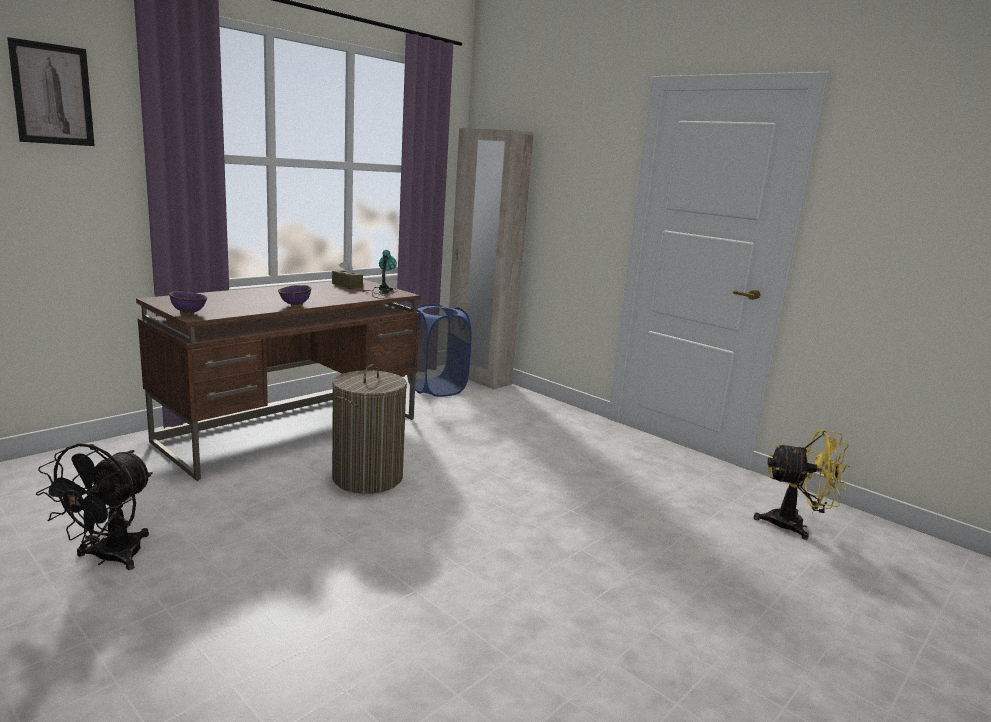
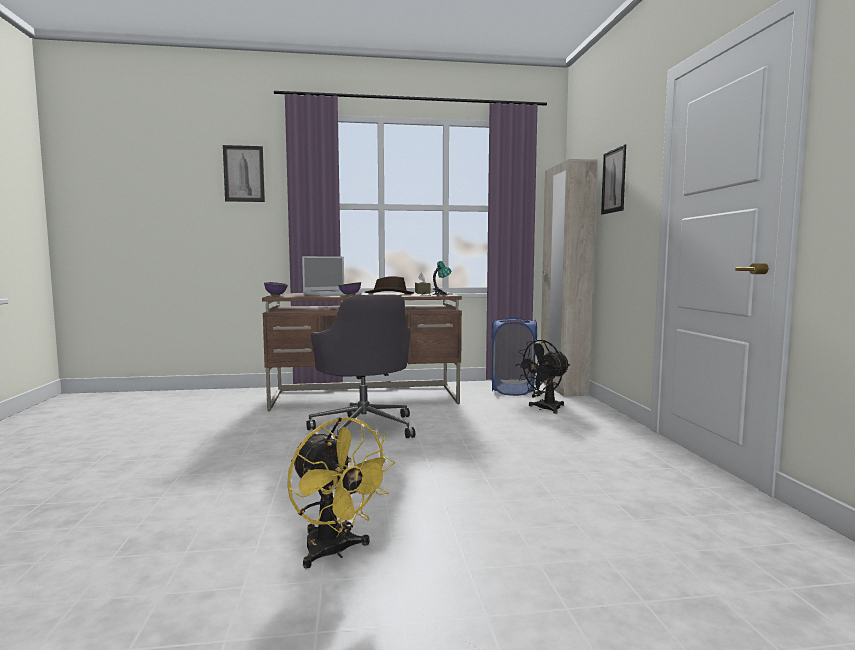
camera: 40 degrees right, 10 degrees down
(109, 558) = (166, 433): black fan -> black fan (544, 409)
(248, 299) = (332, 294): none -> laptop
(318, 292) = (389, 293): none -> brown hat
(367, 478) = (364, 427): laundry basket -> grey office chair
(561, 165) = (614, 181): none -> picture
(795, 525) = (753, 557): yellow fan -> yellow fan (335, 552)

